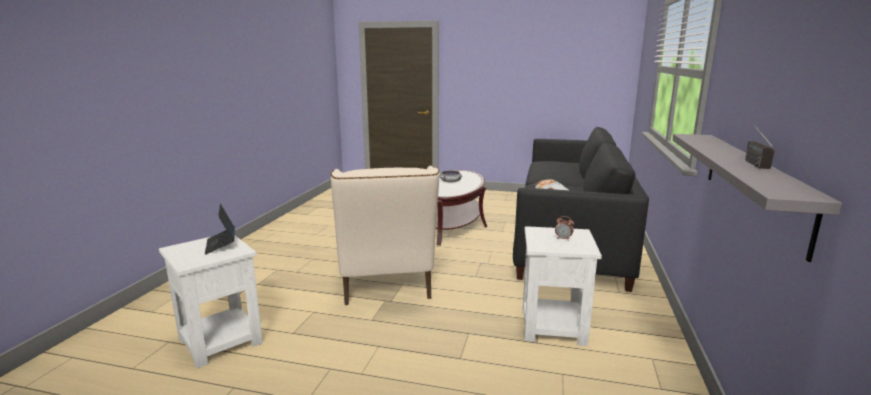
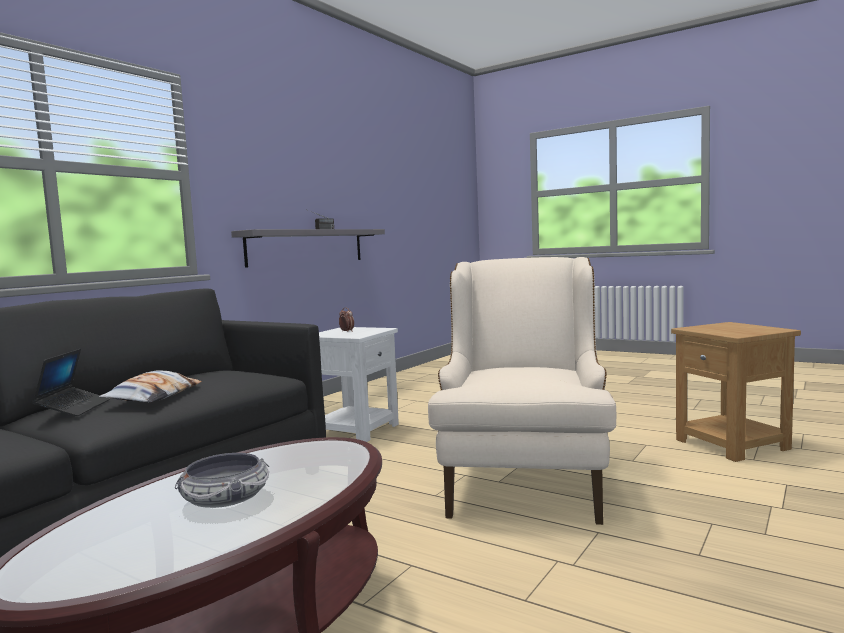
camera: 160 degrees left, 10 degrees down
(220, 341) = (733, 444): white side table -> brown side table
(221, 245) = (723, 330): laptop -> laptop (74, 408)

